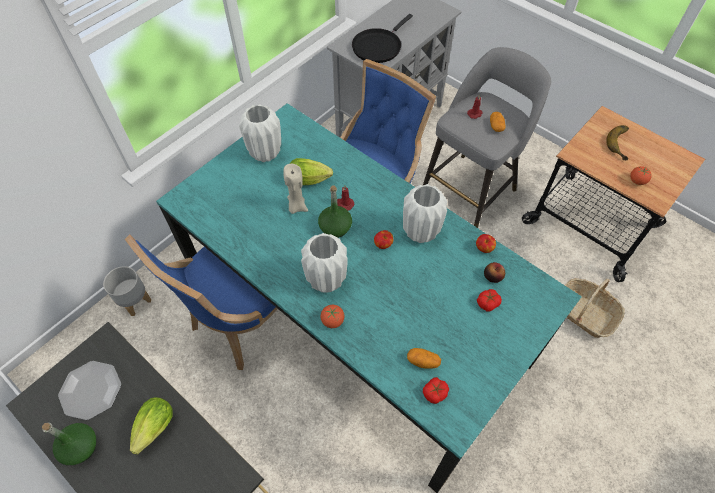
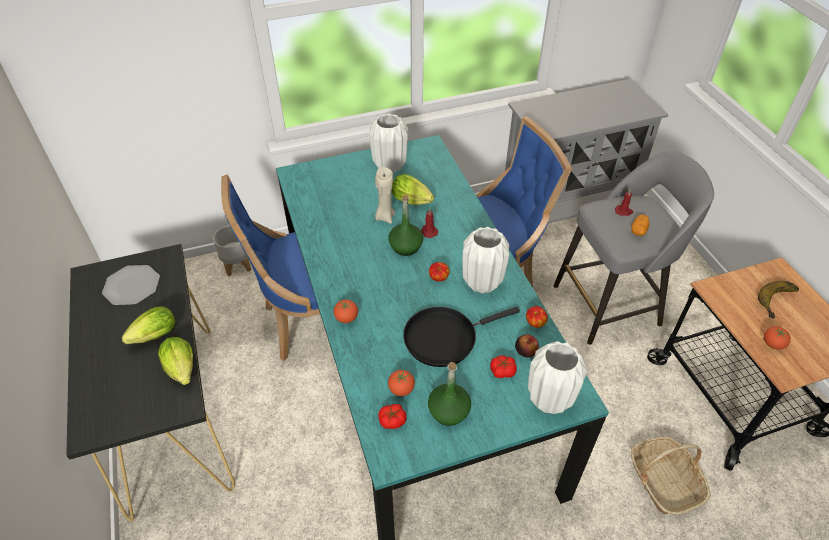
camera: 30 degrees right, 10 degrees down
(80, 447) = (95, 322): green bottle -> green bottle (449, 411)
(209, 447) = (182, 371): none -> lettuce
(327, 280) = (366, 284): white vase -> white vase (550, 400)
(378, 46) = (558, 117): black frying pan -> black frying pan (444, 337)
(423, 361) = (401, 389): potato -> tomato

